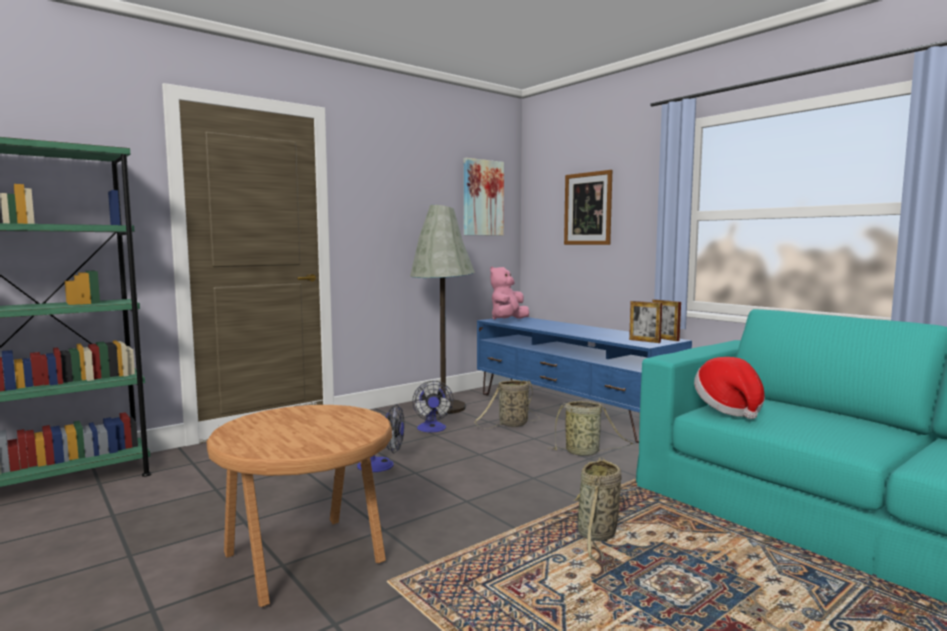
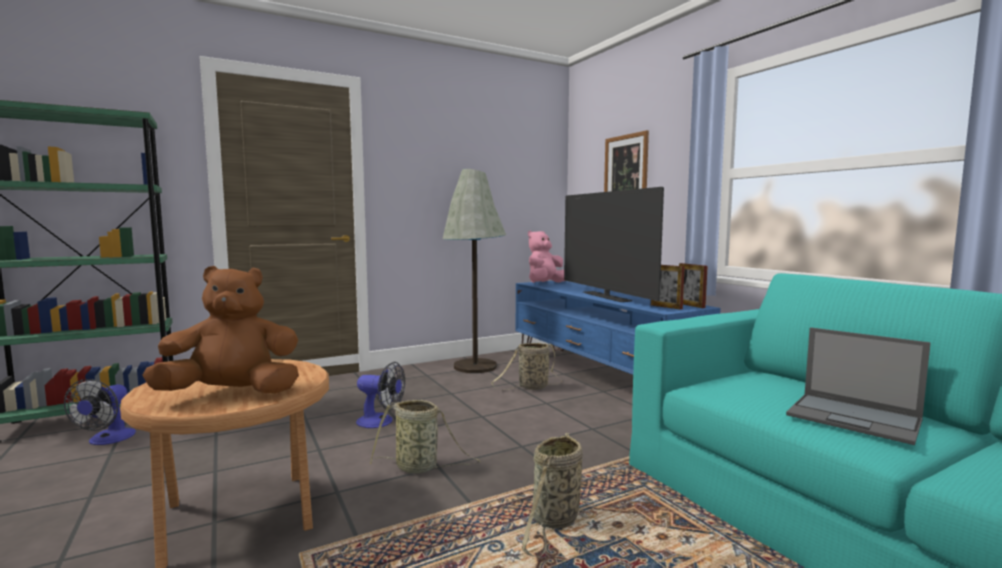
camera: 10 degrees right, 0 degrees up
(318, 437) = (233, 394): none -> brown plush toy
(432, 429) = (451, 387): fan -> fan (107, 440)
(482, 198) = (525, 164): picture -> none
(580, 332) = (606, 297): none -> television
(584, 452) = (591, 422): basket -> basket (420, 467)
(729, 409) = (730, 386): hat -> none
(836, 428) = (855, 418): none -> laptop

